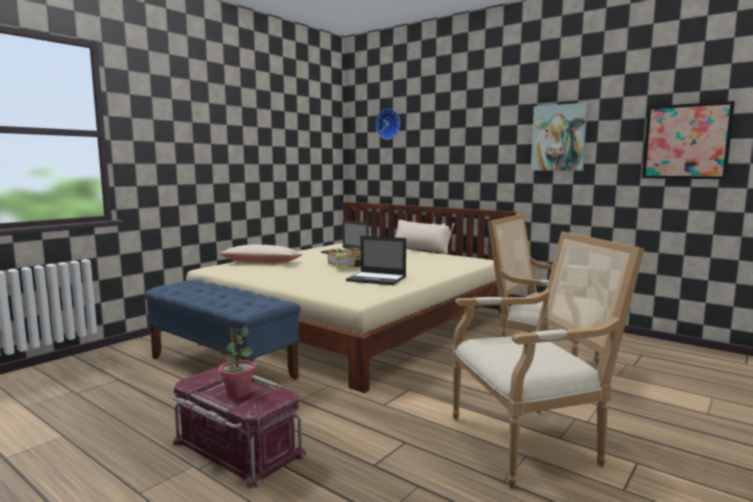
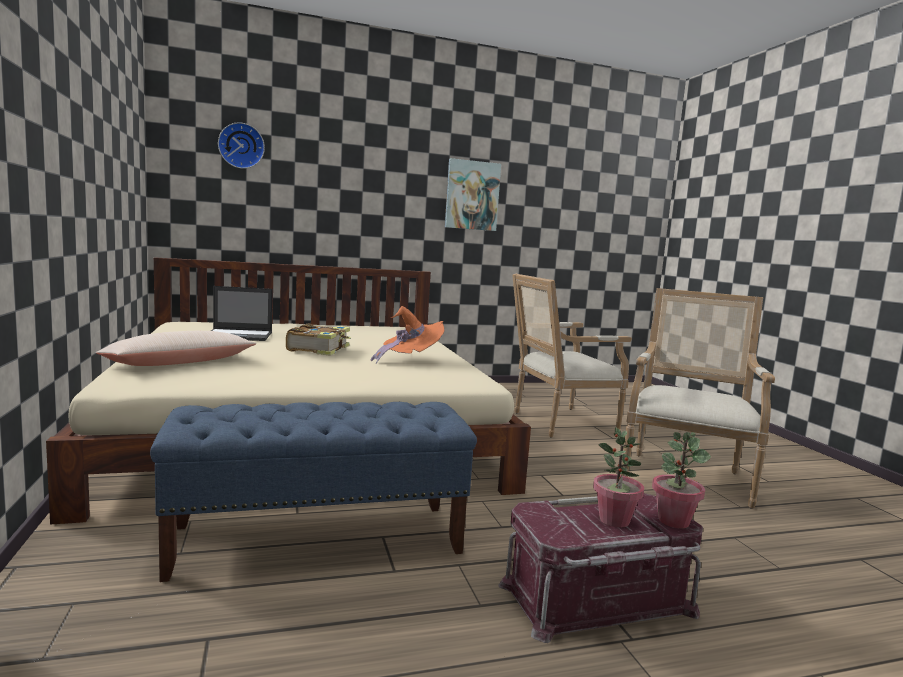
camera: 55 degrees left, 0 degrees up
(253, 407) = (673, 521): none -> potted plant
(377, 279) = (410, 360): laptop -> orange hat
(421, 250) = (310, 323): beige pillow -> none
(686, 141) = (574, 211): picture -> none

